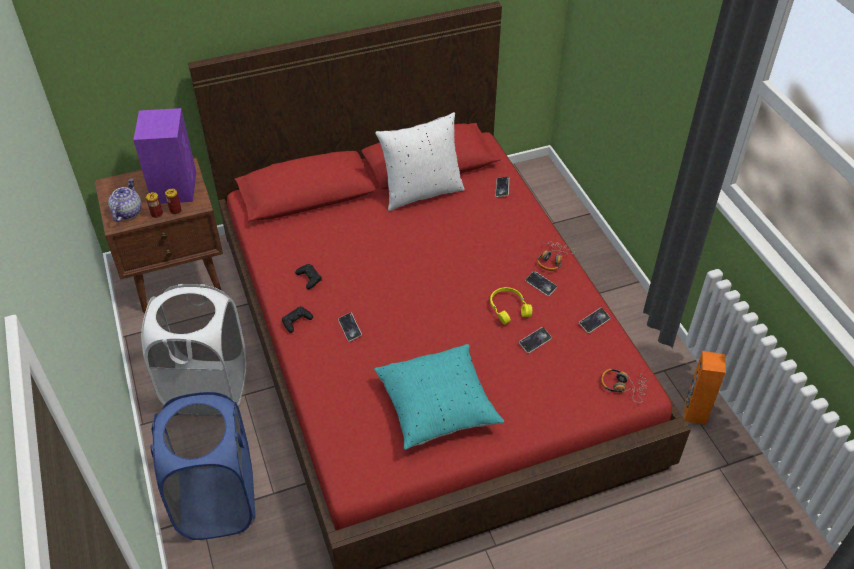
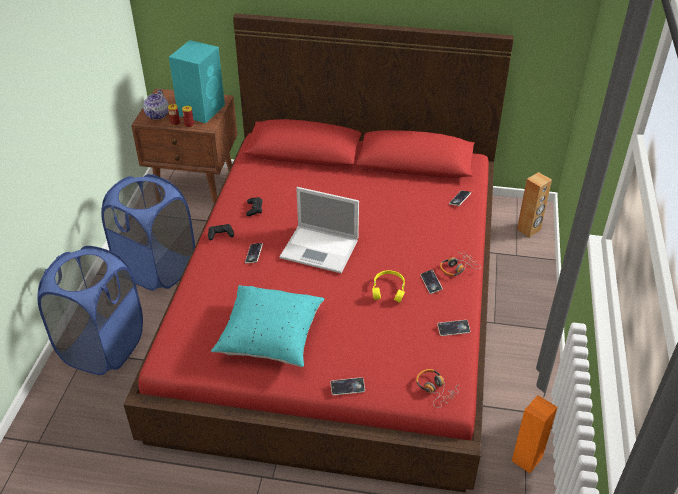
camera: 30 degrees right, 5 degrees down
(127, 212) = (157, 115): teapot -> teapot turned 150 degrees clockwise
(174, 187) = (202, 109): purple speaker -> turquoise speaker
(207, 388) = (157, 268): white laundry basket -> blue laundry basket
(413, 294) = (321, 249): none -> laptop
(421, 192) = (391, 179): white pillow -> none
(535, 341) = (389, 323): phone -> phone (347, 388)
(547, 192) = (529, 230): none -> brown speaker

